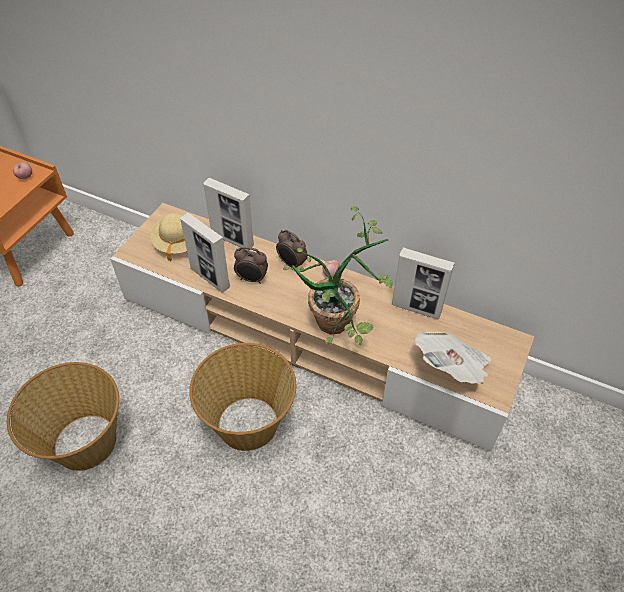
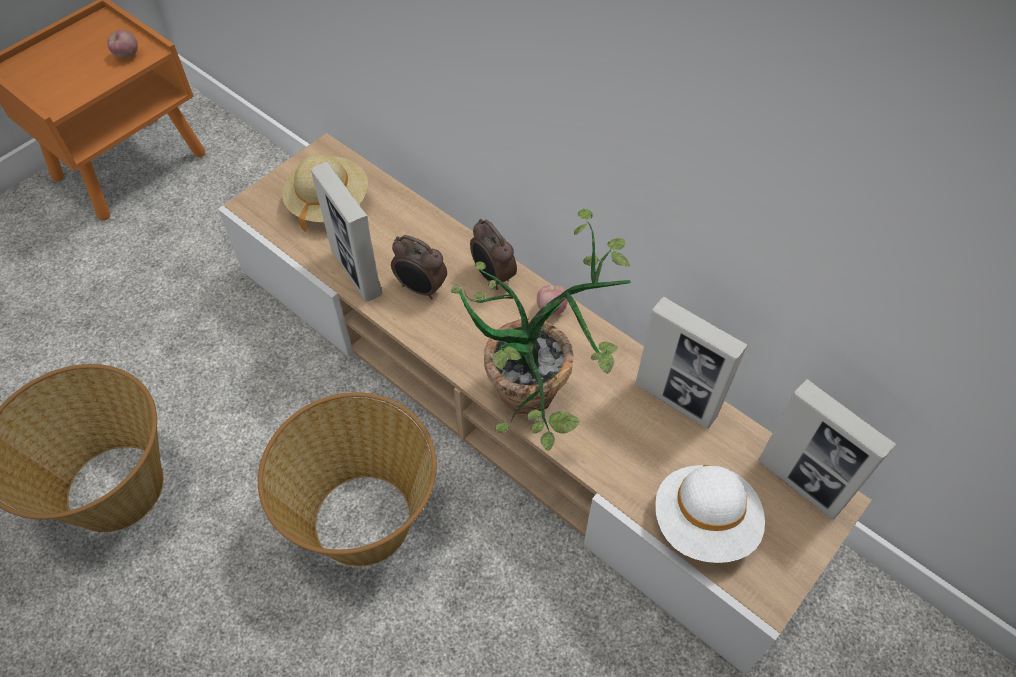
camera: 15 degrees right, 5 degrees up
(232, 240) = (412, 216): picture frame -> picture frame (800, 484)
(452, 368) = (704, 523): newspaper -> white hat

